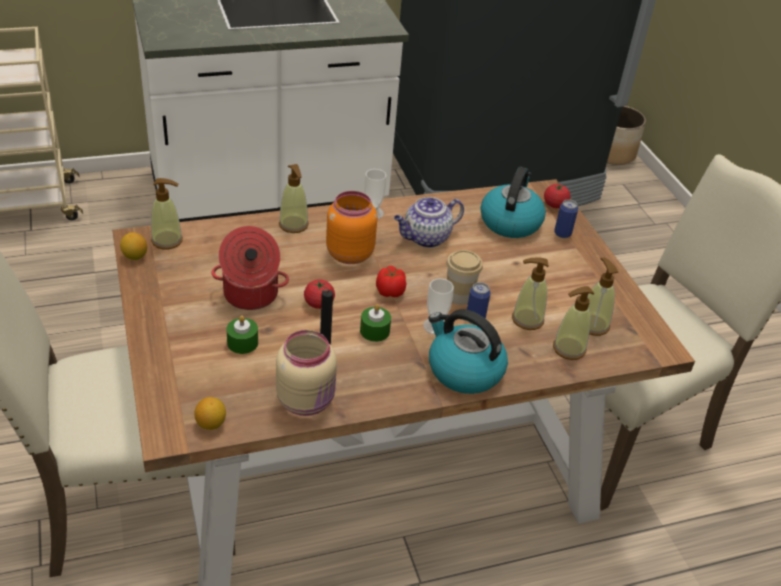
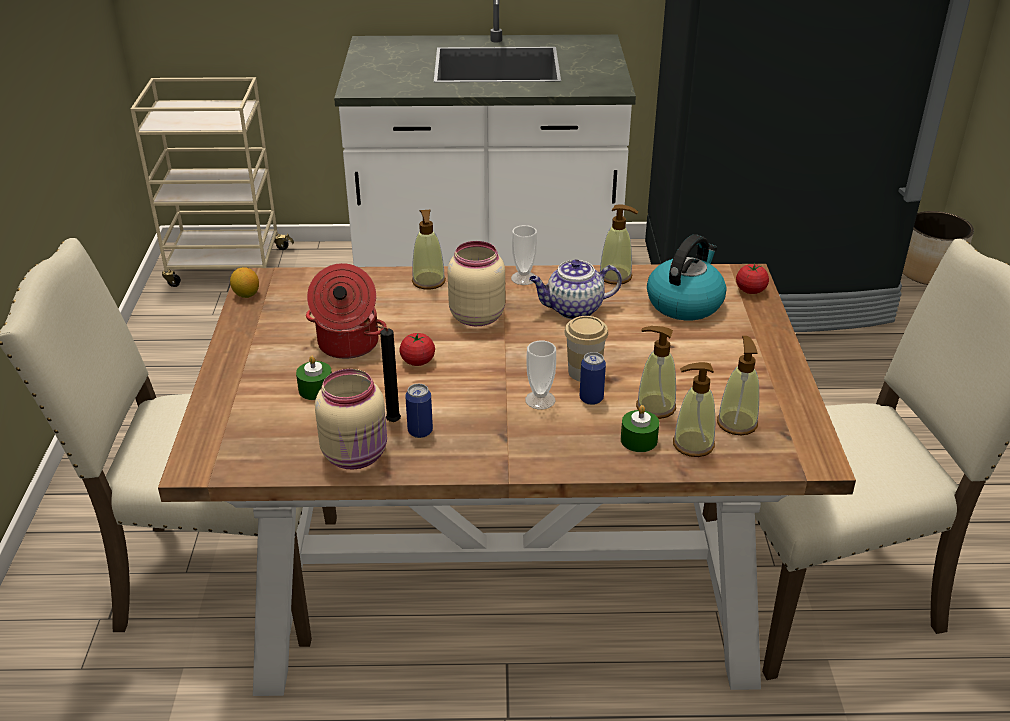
camera: 20 degrees right, 5 degrees down
(167, 240) = (287, 283): soap dispenser -> soap dispenser (615, 276)
(211, 424) = (243, 462): lemon -> none
(348, 253) = (476, 316): orange jar -> beige jar
(374, 331) = (467, 396): green candle -> green candle (638, 440)
(390, 291) = (504, 358): tomato -> none
(463, 370) = (551, 450): kettle -> none
(562, 233) = (745, 321): can -> can (420, 431)

